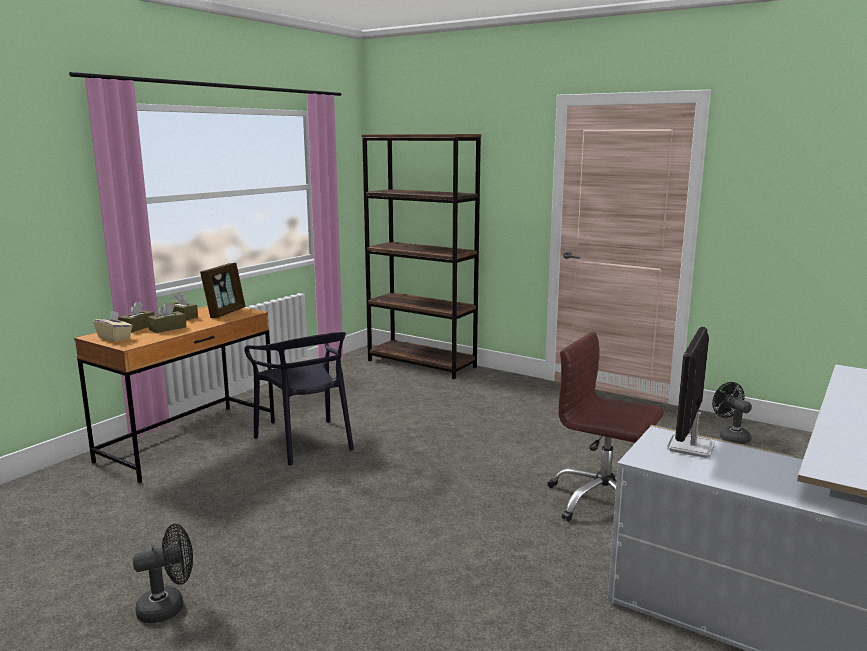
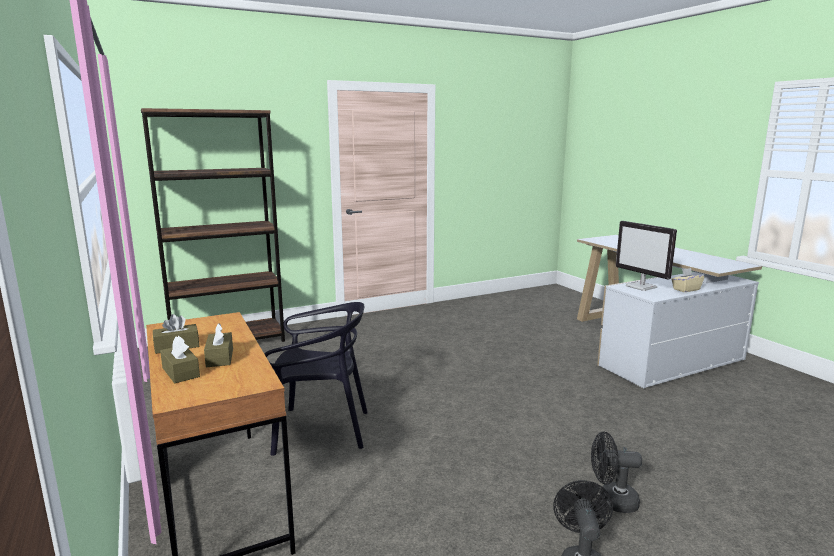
camera: 60 degrees left, 0 degrees up
(114, 338) = (211, 388): beige tissue box -> beige tissue box (686, 289)
(225, 312) = (204, 327): picture frame -> none
(603, 501) = (533, 357): brown office chair -> none
(730, 436) = (486, 306): black fan -> black fan (611, 501)

